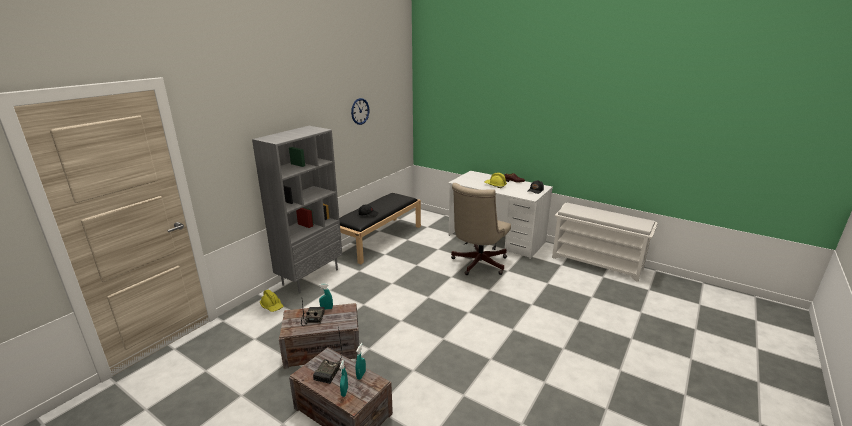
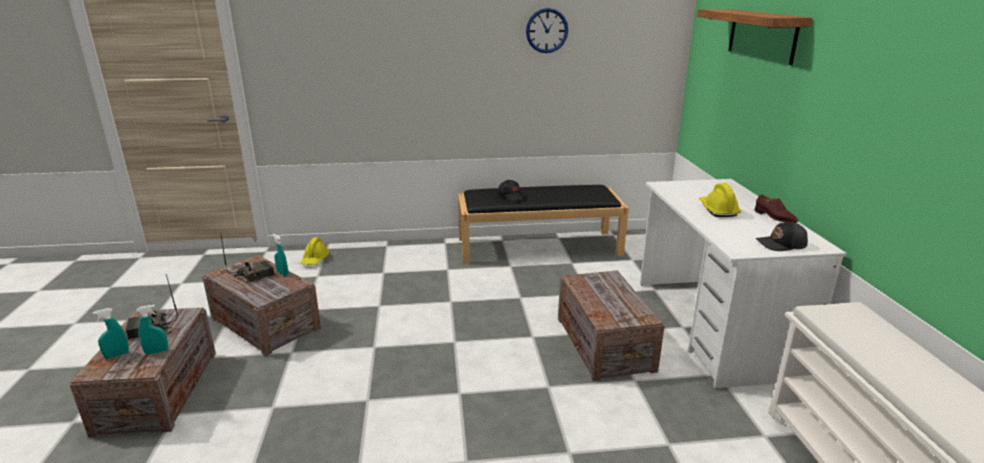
camera: 50 degrees right, 0 degrees up
(310, 276) = (395, 250): grey bookcase -> none
(475, 102) = (762, 35): none -> shelf
(477, 264) = (604, 343): beige office chair -> crate

